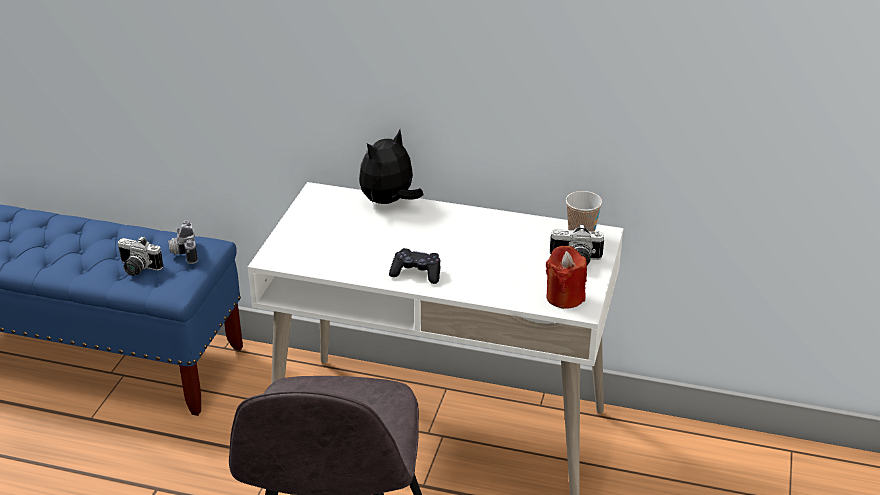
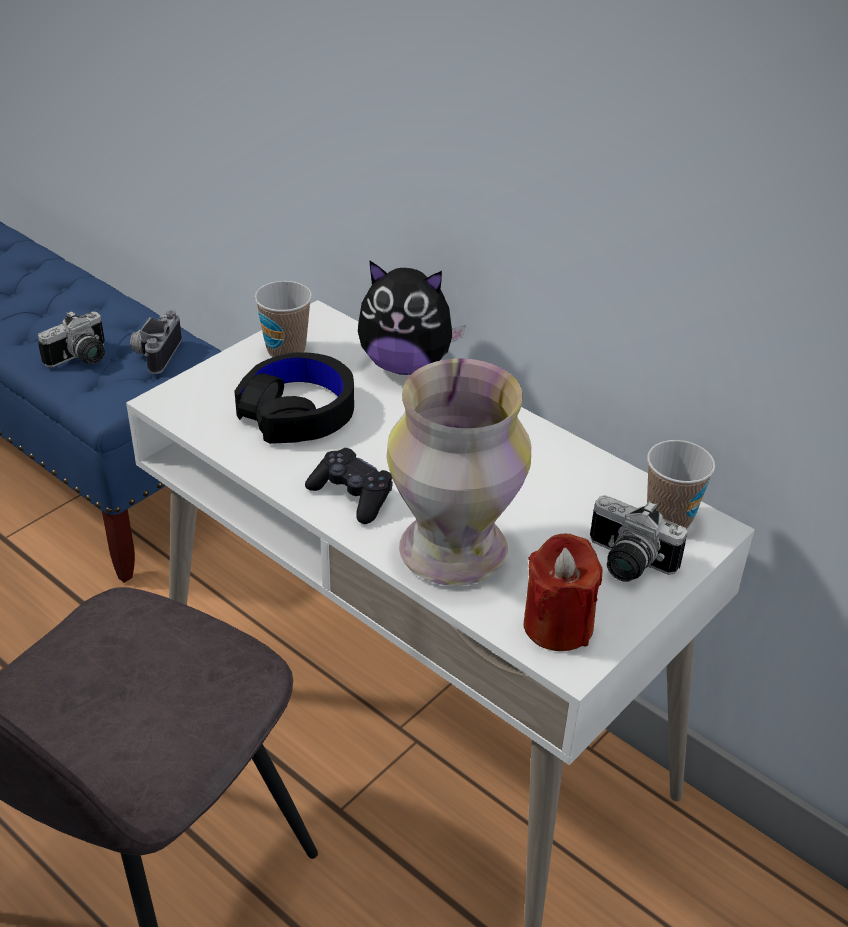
camera: 25 degrees right, 5 degrees up
(137, 269) = (81, 359): camera -> camera turned 90 degrees counterclockwise
(314, 213) = (286, 350): none -> cup
(350, 242) = (297, 411): none -> black headphones
(389, 202) = (406, 365): plush toy -> plush toy turned 150 degrees counterclockwise
(488, 282) = (451, 552): none -> vase

